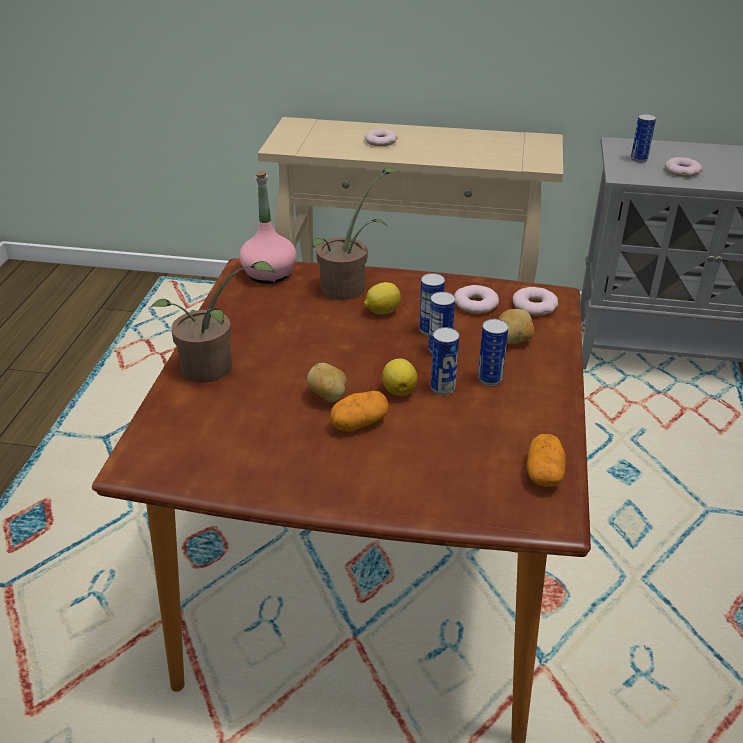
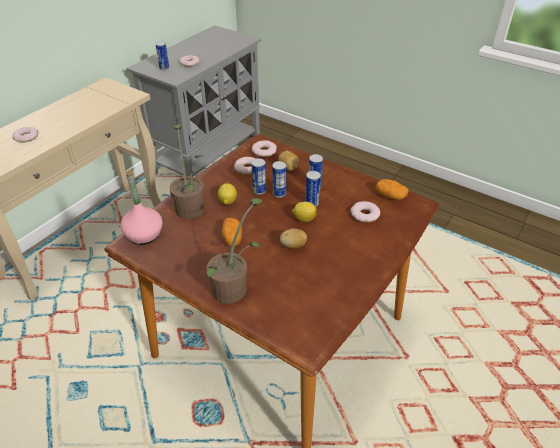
camera: 65 degrees left, 5 degrees up
(359, 423) = (323, 241): potato -> potato (232, 238)
(463, 453) = (365, 214): none -> donut

